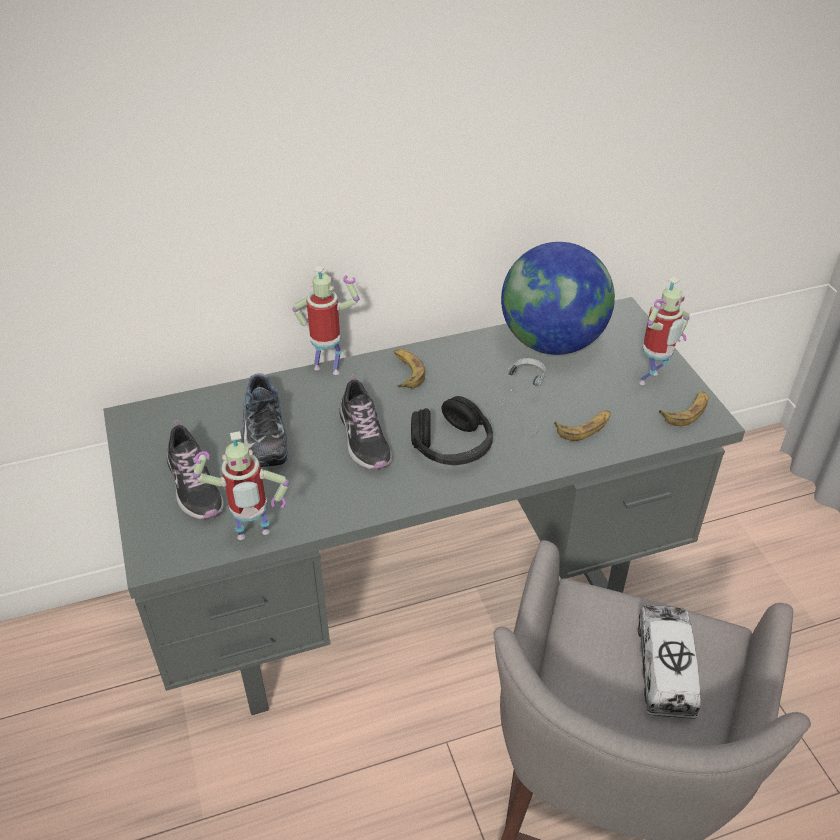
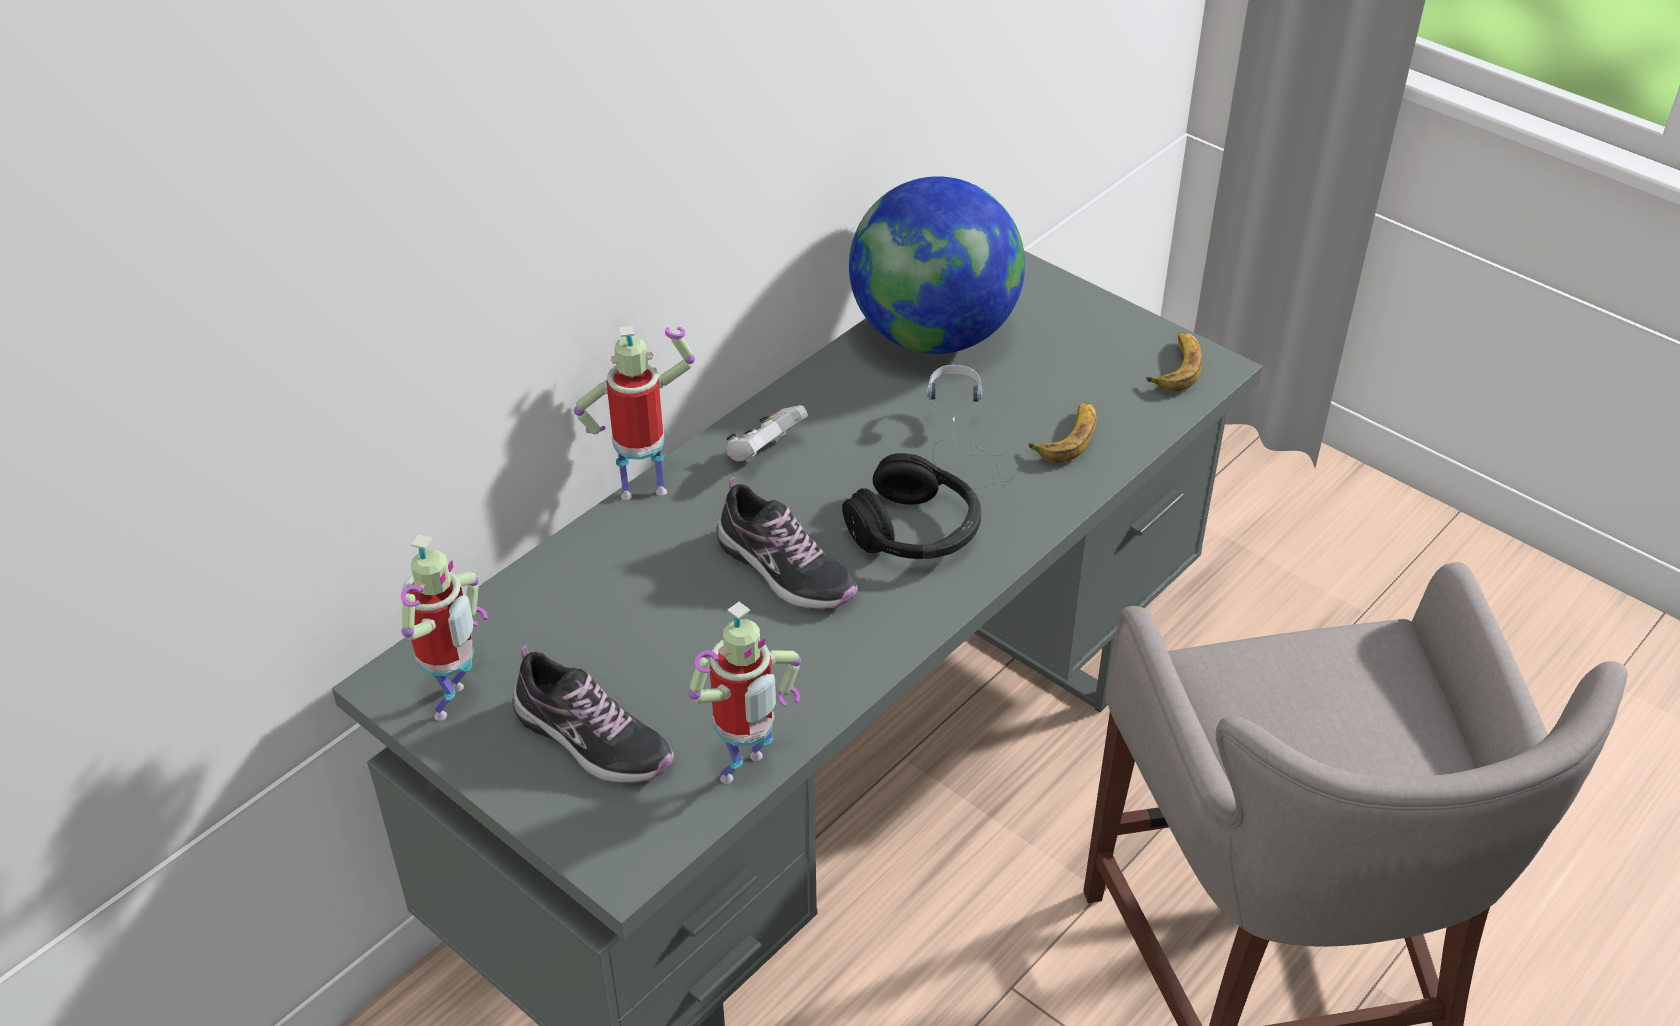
camera: 30 degrees left, 0 degrees up
(262, 434) = (628, 623): shoe -> none
(406, 372) = (764, 452): banana -> white game controller
(651, 380) = (1103, 341): toy robot -> toy robot (456, 704)
(665, 668) = (1357, 707): toy truck -> none

